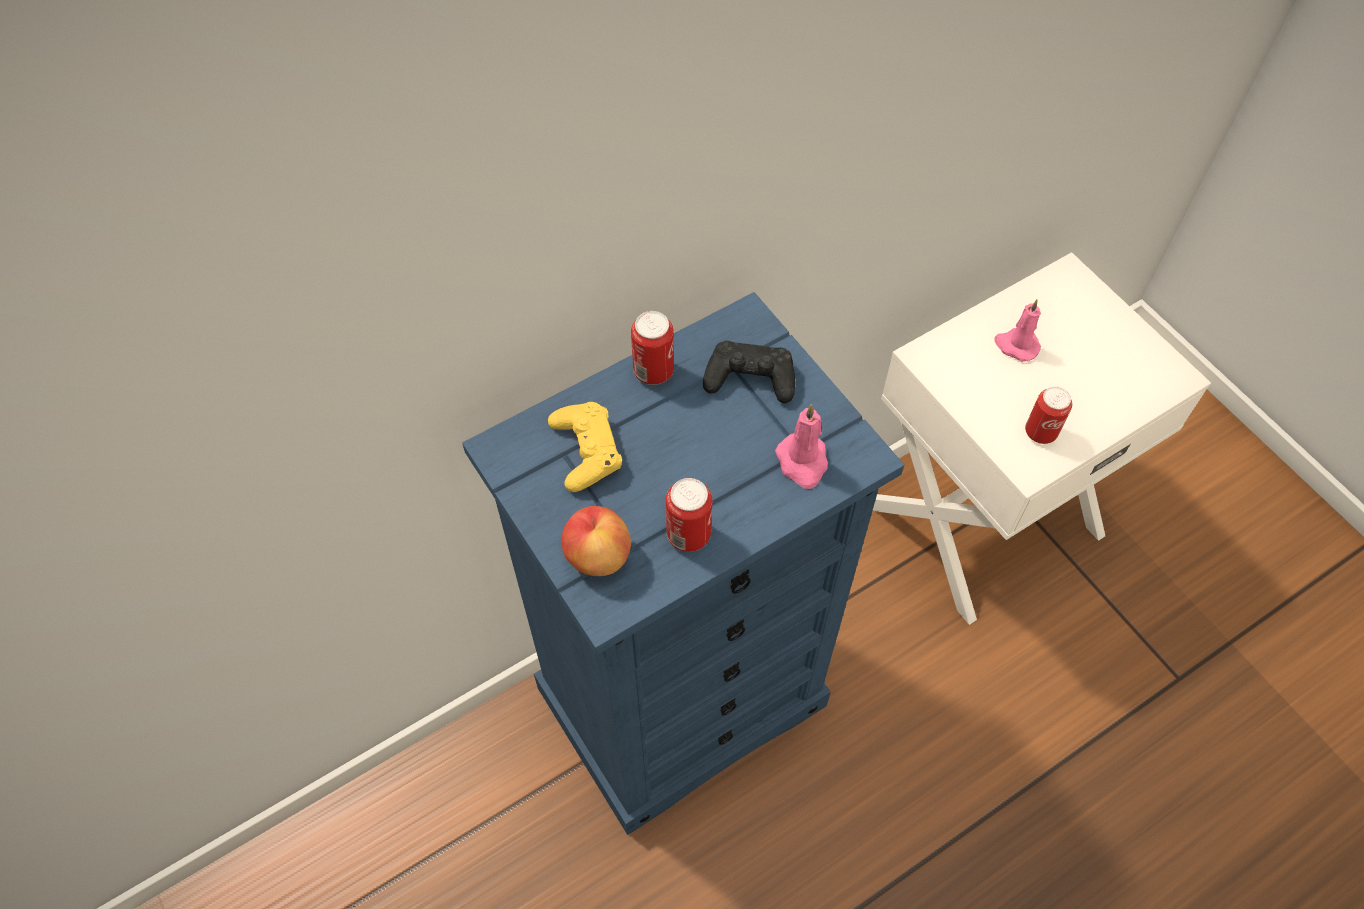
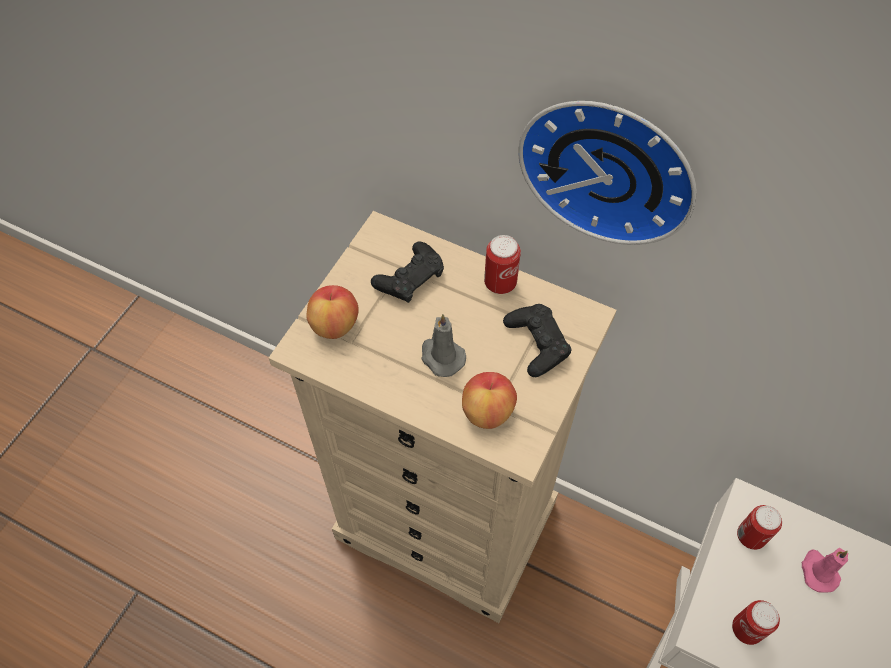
camera: 60 degrees right, 0 degrees up
(586, 451) = (410, 278): yellow game controller -> black game controller
(682, 695) = (447, 520): blue dresser -> beige dresser
(688, 535) = (382, 369): can -> can (750, 536)
(704, 152) = (610, 166): none -> wall clock
(710, 471) = (441, 356): none -> grey candle
(802, 462) = (487, 411): pink candle -> apple

